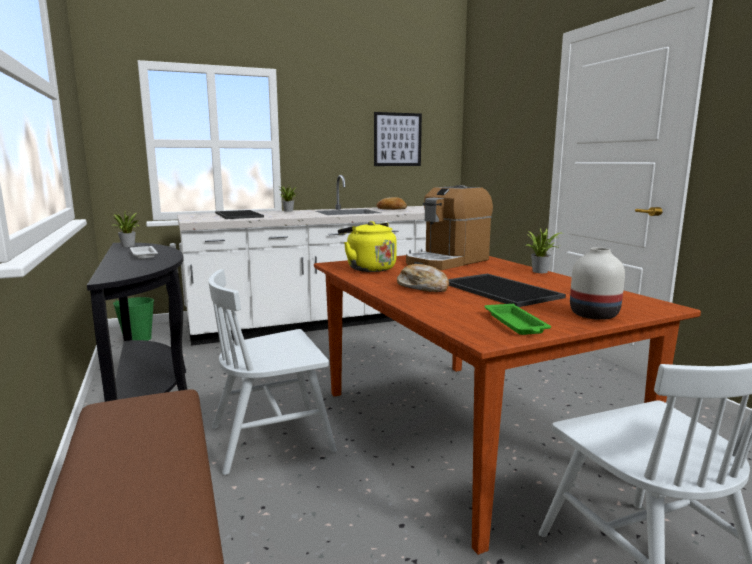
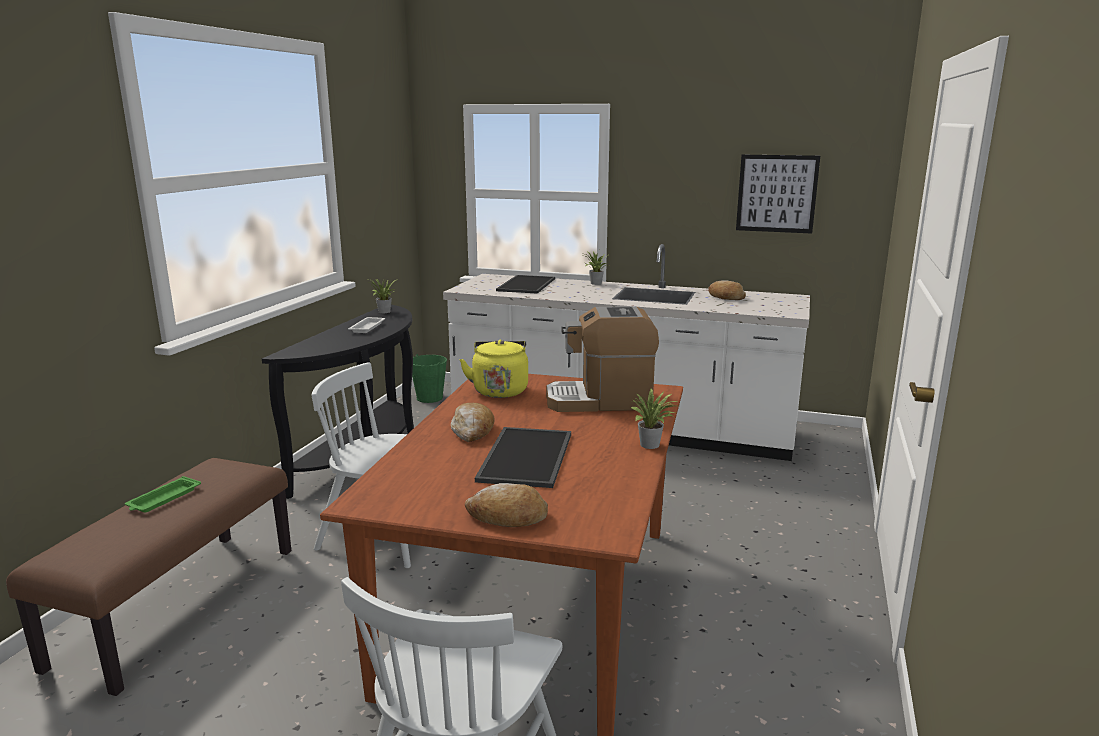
camera: 40 degrees right, 5 degrees up
(516, 324) = (417, 499): green tray -> green tray (163, 499)
(594, 315) = (507, 517): white vase -> bread

